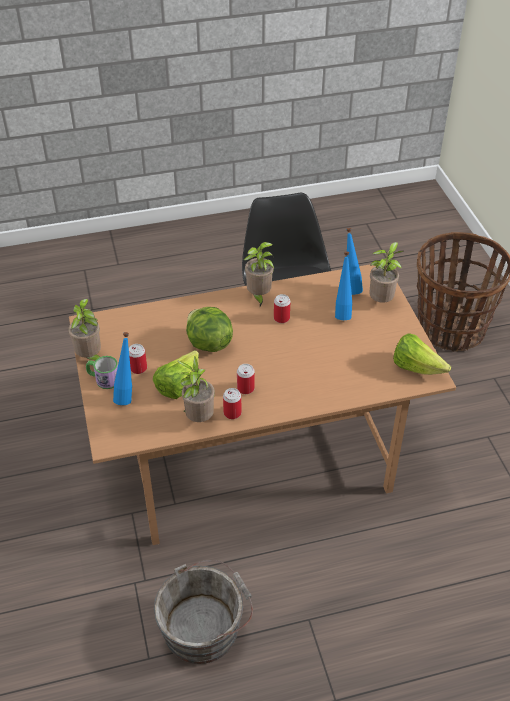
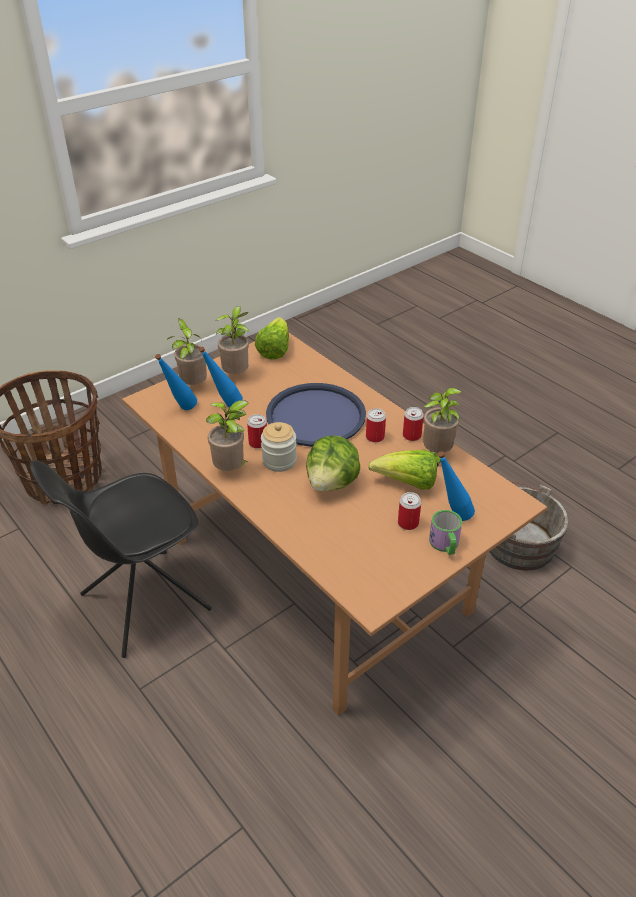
camera: 115 degrees left, 5 degrees down
(90, 357) = (423, 572): potted plant -> potted plant (237, 375)
(252, 323) = (279, 461): none -> jar
(297, 362) = (315, 416): none -> blue tray

